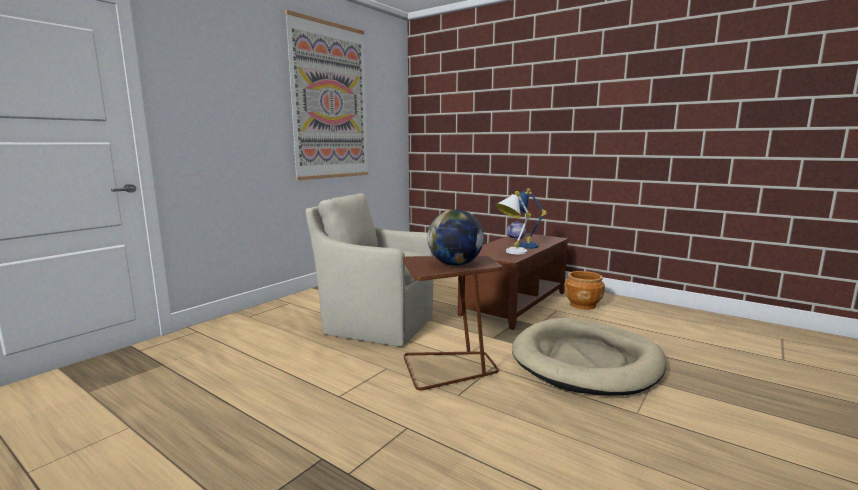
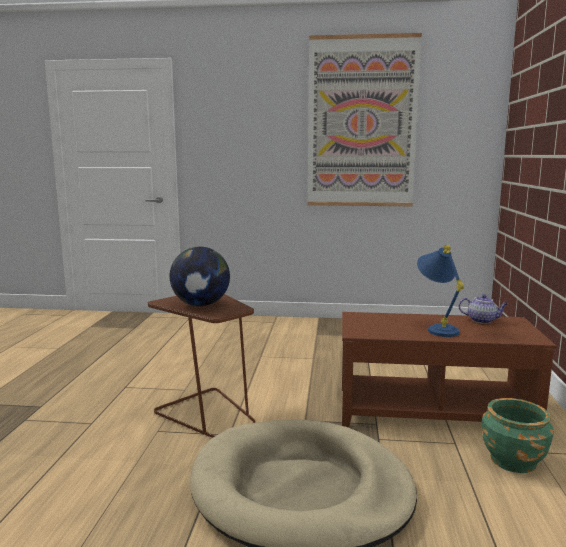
camera: 60 degrees right, 0 degrees up
(376, 324) = (269, 362): beige armchair -> none
(510, 253) = (387, 329): white table lamp -> none
(583, 305) = (513, 460): brown planter -> green planter

